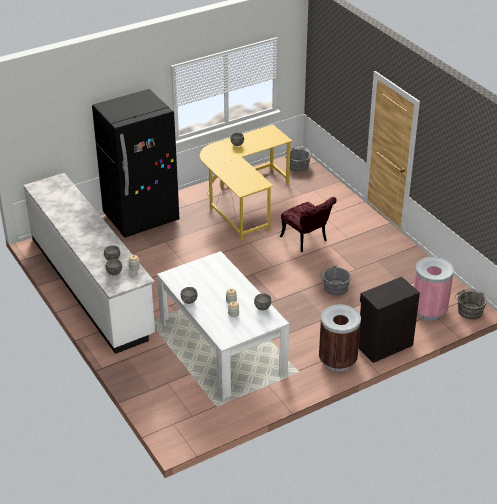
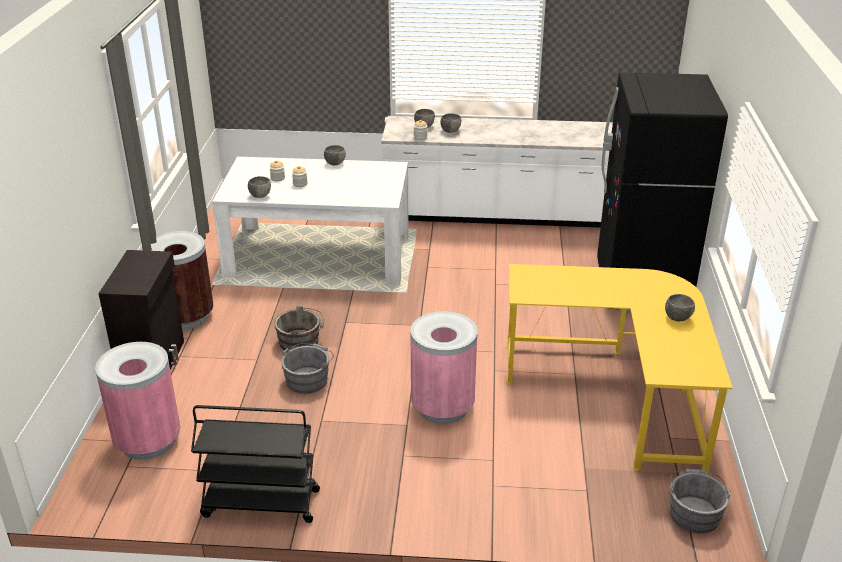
camera: 125 degrees right, 5 degrees down
(307, 241) = (442, 407): red chair -> pink trash can
(417, 260) = (260, 504): none -> black cart
(468, 310) = (89, 485): grey bucket -> grey bucket (301, 341)

